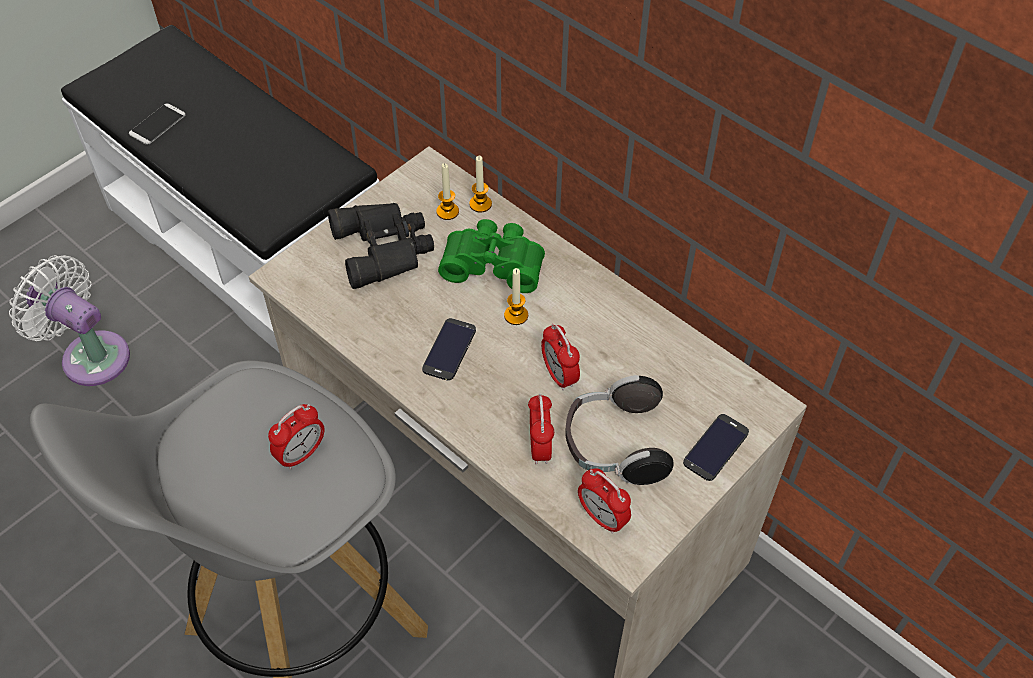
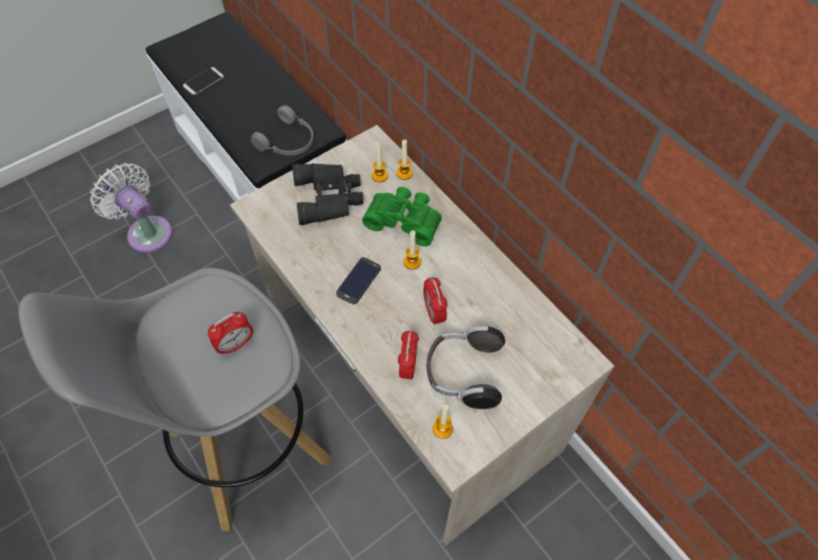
camera: 10 degrees right, 5 degrees up
(298, 190) = (288, 141): none -> grey headphones
(602, 517) = (442, 428): alarm clock -> candle
(716, 447) = (538, 388): phone -> none

